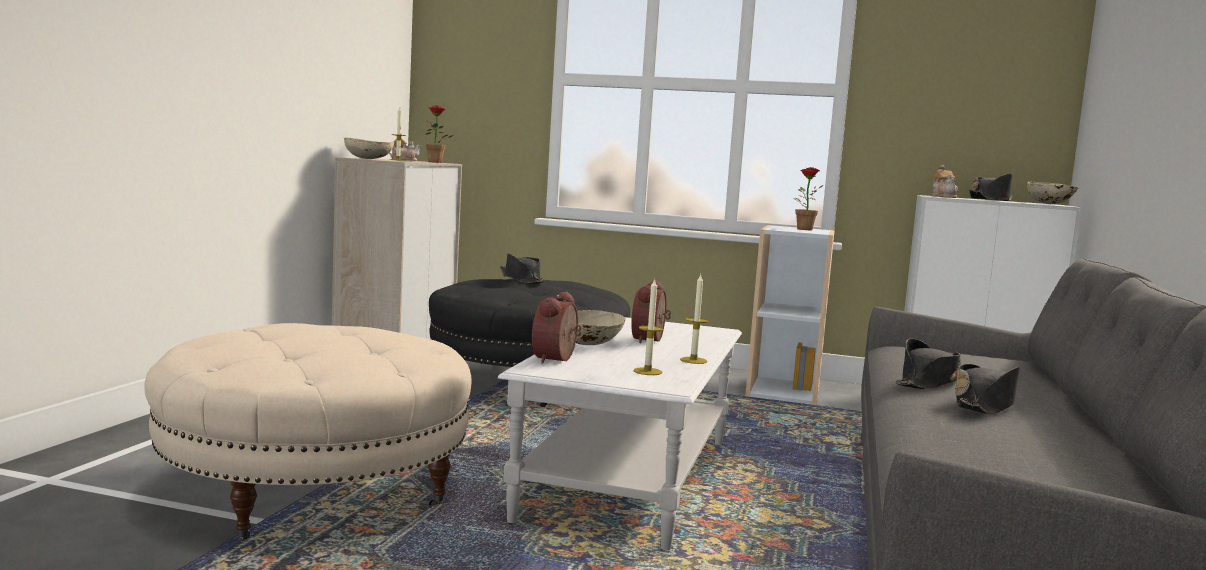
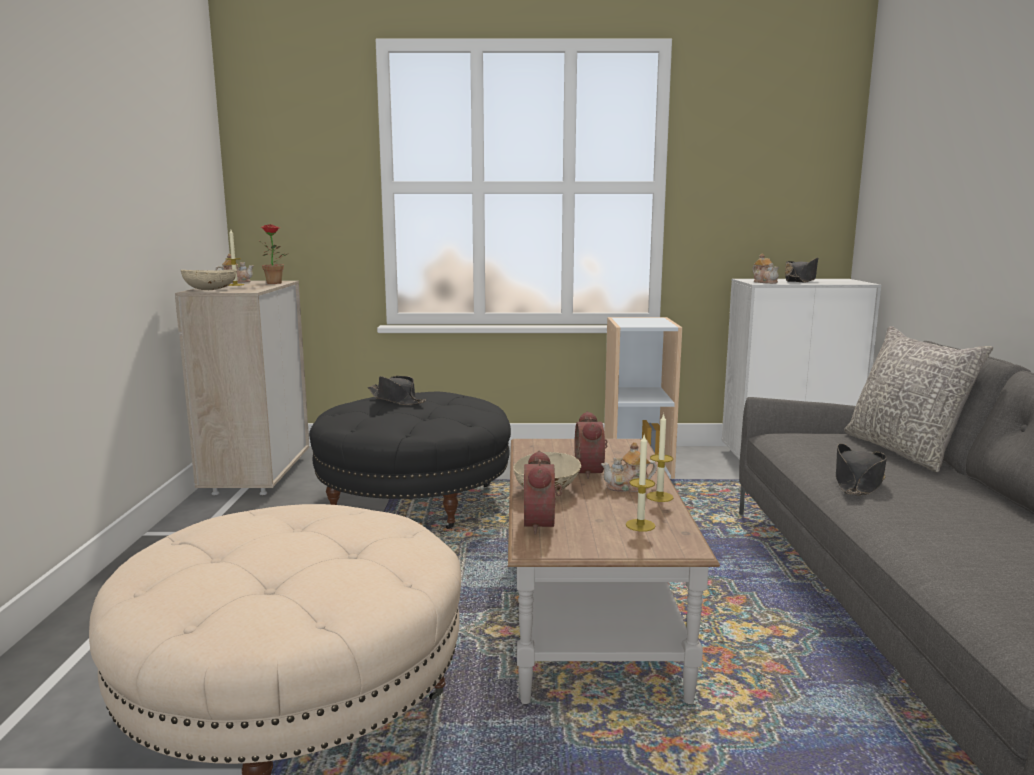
camera: 15 degrees left, 5 degrees up
(629, 479) = (590, 609): white coffee table -> brown coffee table
(671, 352) = (628, 487): none -> teapot
(802, 229) = (645, 320): potted plant -> none
(984, 404) = (934, 507): black hat -> none
(1024, 372) = (903, 451): none -> grey pillow
(1050, 204) = (849, 281): beige bowl -> none

